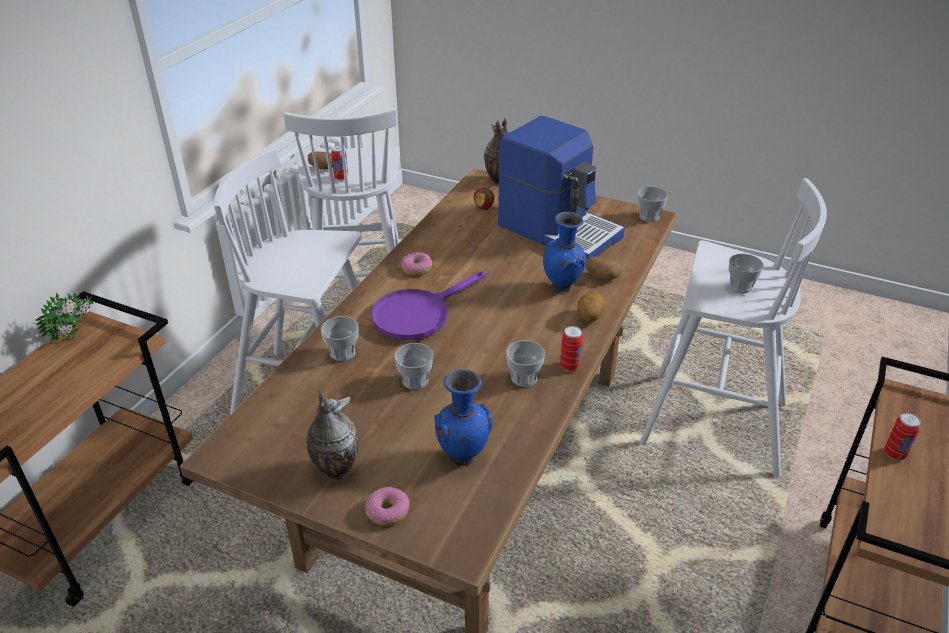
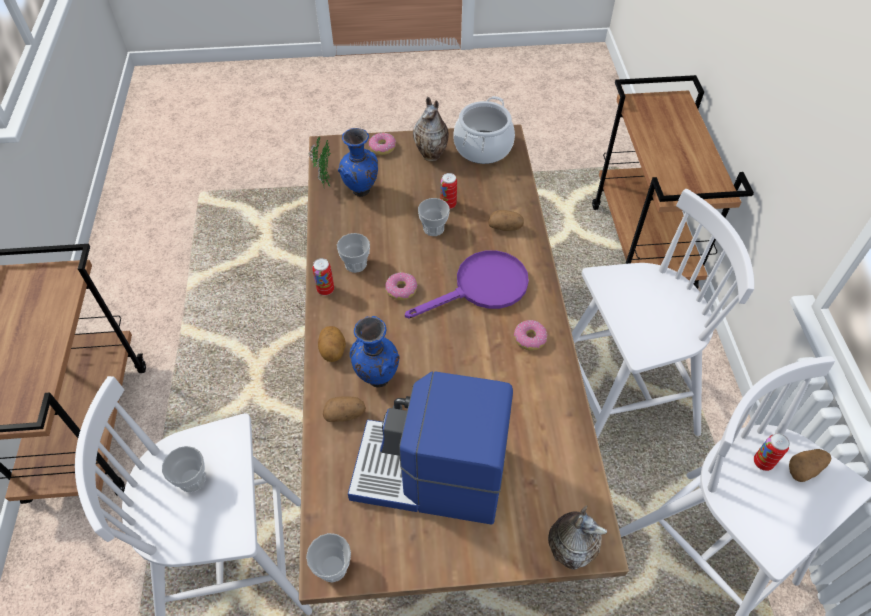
camera: 150 degrees right, 15 degrees up
(76, 334) = (718, 182): potted plant -> potted plant (324, 180)
(264, 452) = (482, 147): none -> cooking pot
(342, 353) = (505, 227): cup -> potato
(419, 313) = (482, 288): purple frying pan -> purple frying pan turned 45 degrees clockwise
(484, 207) = (542, 476): apple -> none
(495, 339) = (401, 290): none -> donut
(894, 454) = (49, 344): can -> can (448, 204)

